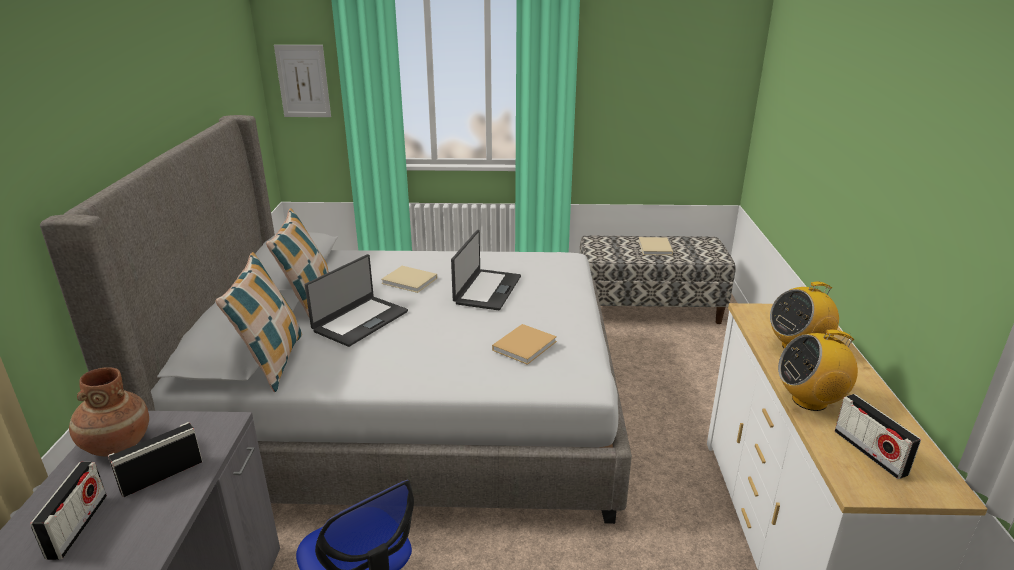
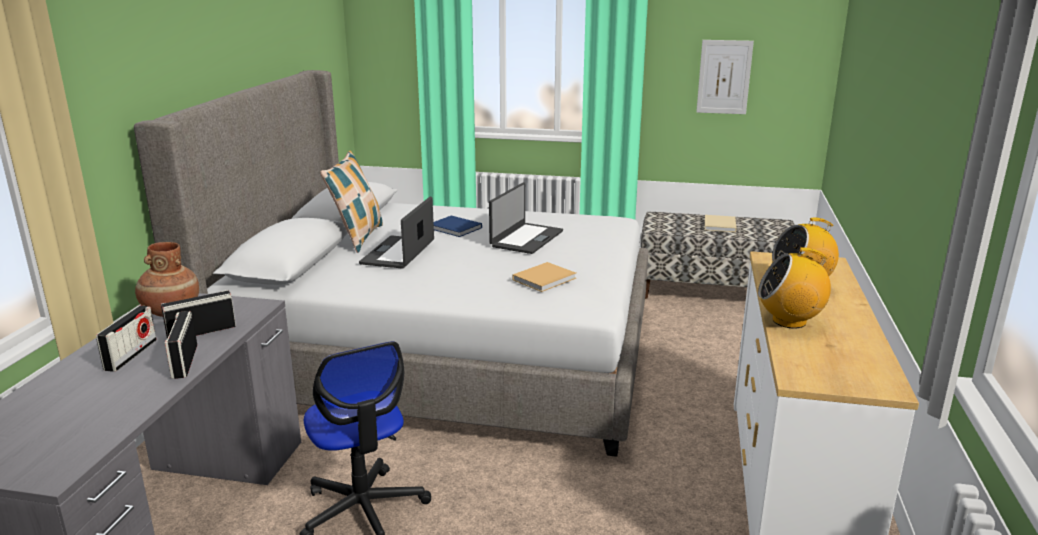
camera: 10 degrees right, 5 degrees down
(272, 362) = (313, 275): pillow -> none
(303, 81) = (383, 48): picture -> picture (724, 77)
(360, 321) = (399, 253): laptop -> laptop turned 150 degrees clockwise
(411, 281) = (456, 228): beige book -> blue book
(870, 452) = (826, 358): radio -> radio (184, 361)

